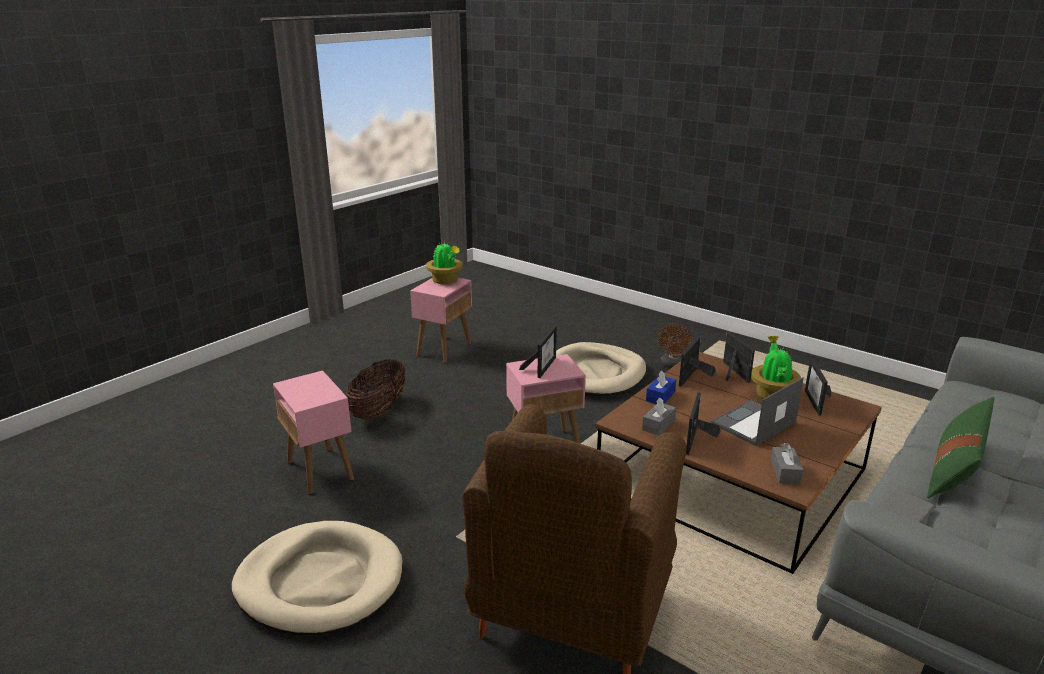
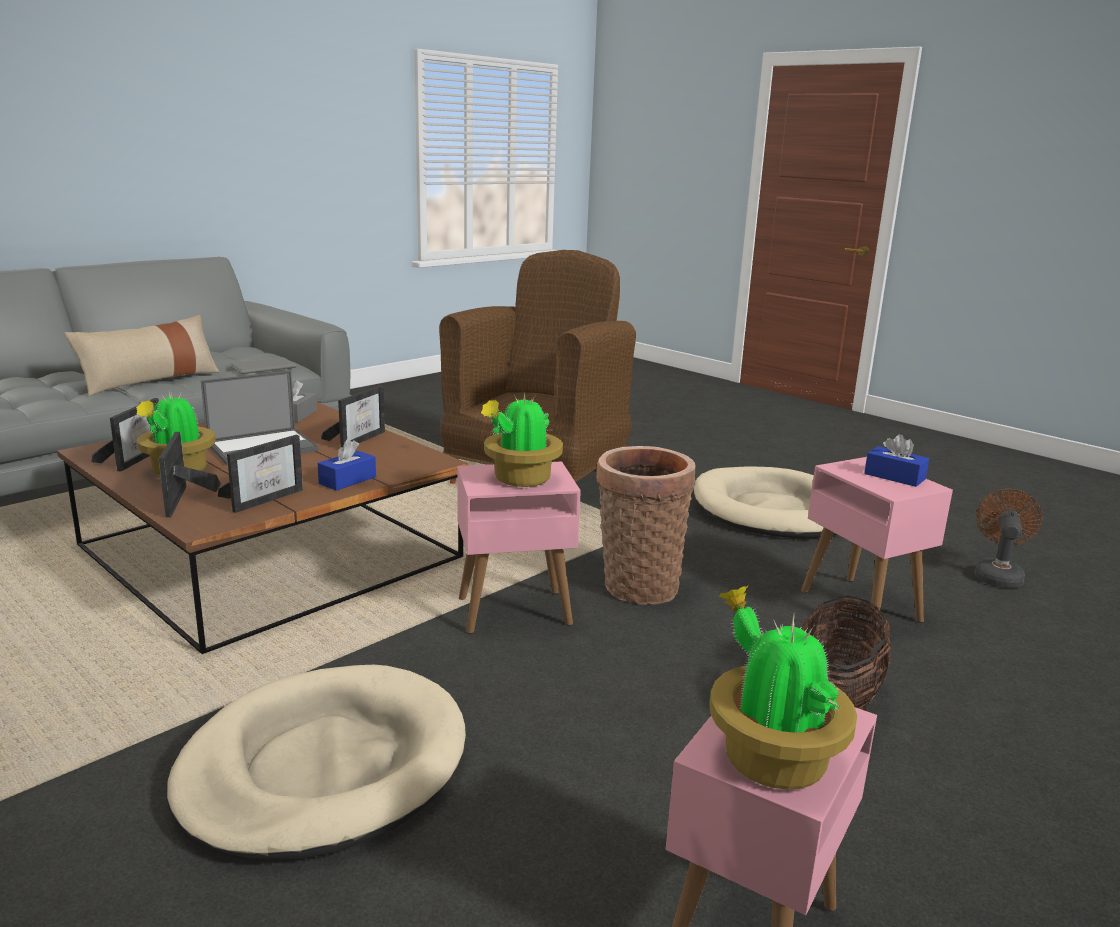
camera: 175 degrees left, 5 degrees down
(300, 390) = (894, 476): none -> blue tissue box
(467, 473) = (637, 585): none -> basket
(542, 366) = (520, 480): picture frame -> potted plant
(658, 425) = (387, 454): grey tissue box -> none
(673, 366) = (93, 779): brown fan -> brown fan (997, 575)
(955, 469) = (150, 380): green pillow -> beige pillow

